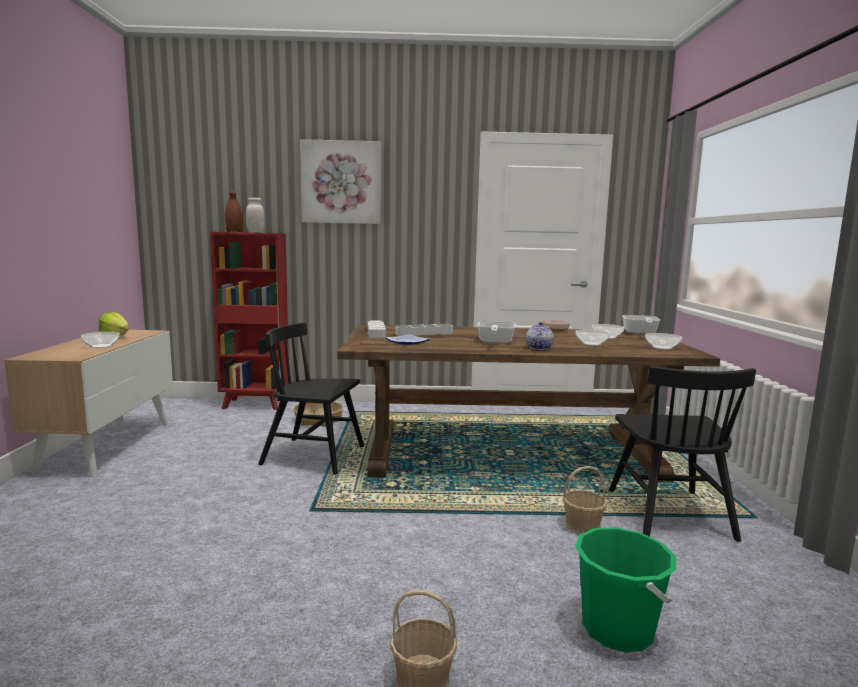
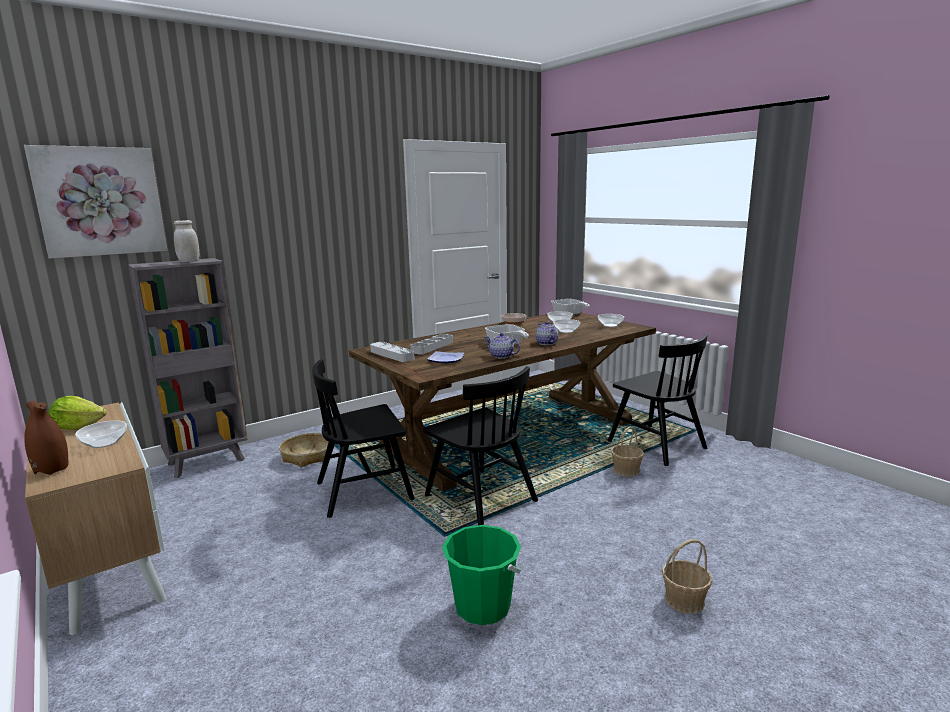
camera: 35 degrees left, 5 degrees up
(234, 232) = (154, 263): brown vase -> brown vase (52, 470)
(255, 404) = (208, 461): red bookcase -> grey bookcase
(341, 182) = (272, 195): picture -> picture (100, 201)
(390, 494) = (480, 498): none -> black chair
(462, 348) = (501, 356): none -> teapot
(617, 630) = (724, 524): green bucket -> green bucket (483, 607)

